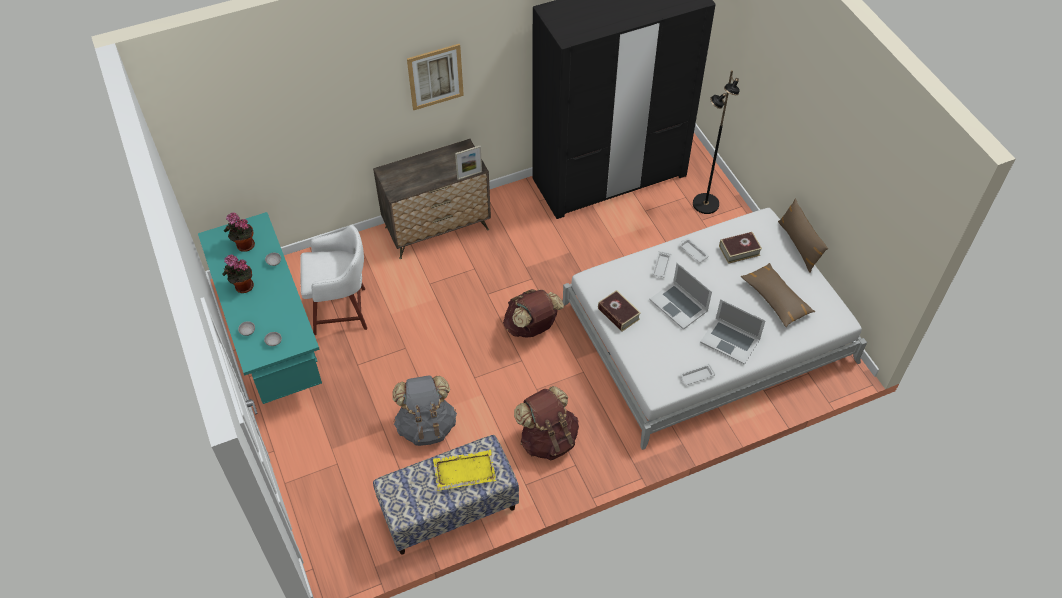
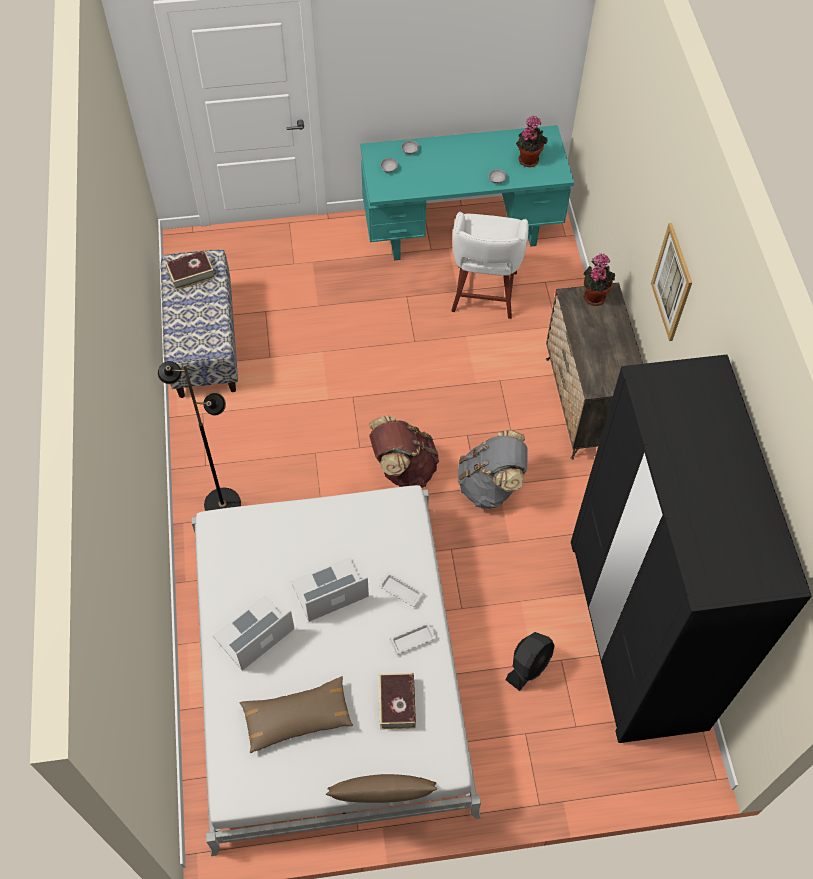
camera: 105 degrees right, 5 degrees up
(242, 287) = (470, 152): potted plant -> potted plant (594, 295)
(426, 425) = (308, 342): grey backpack -> grey backpack (490, 485)
(464, 471) = (199, 320): yellow tray -> none
(469, 175) = (582, 377): picture frame -> none
(548, 439) = (247, 447): brown backpack -> none
(618, 314) = (342, 517): book -> book (191, 274)
(656, 226) = (529, 665): none -> black fan
(696, 376) = (219, 575): white tray -> none
(705, 204) = (555, 750): black floor lamp -> black floor lamp (222, 504)

